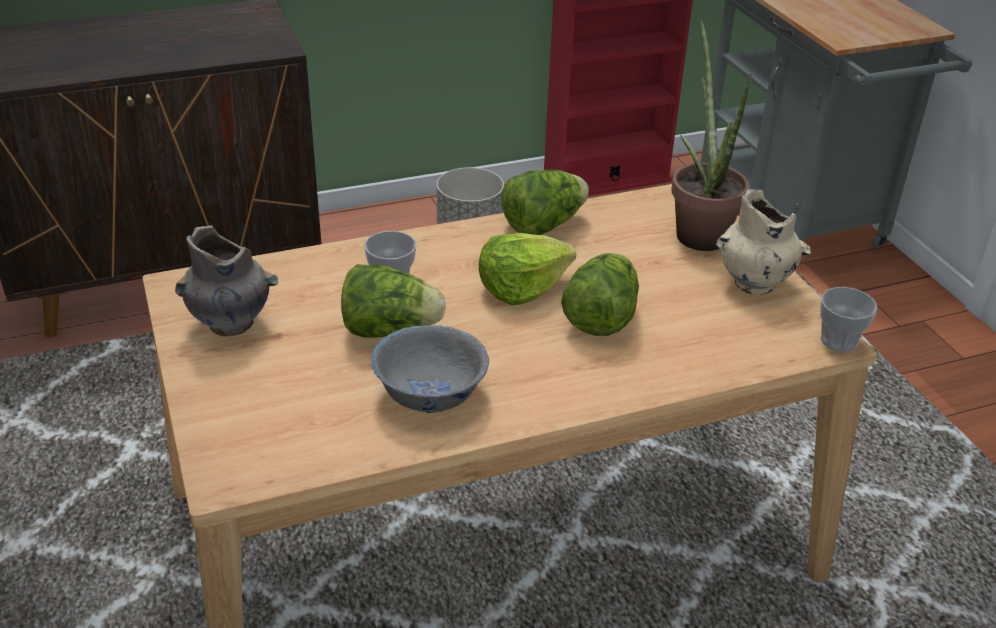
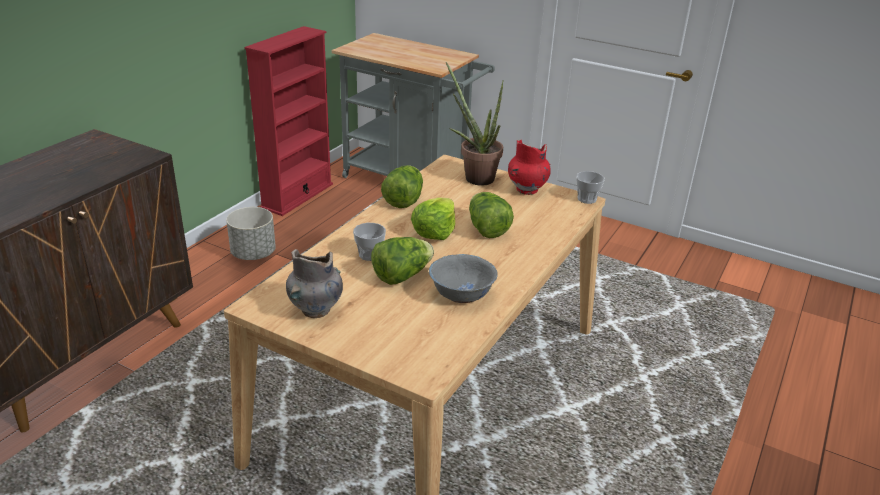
camera: 40 degrees left, 5 degrees down
(755, 284) = (527, 190): beige vase -> red vase

